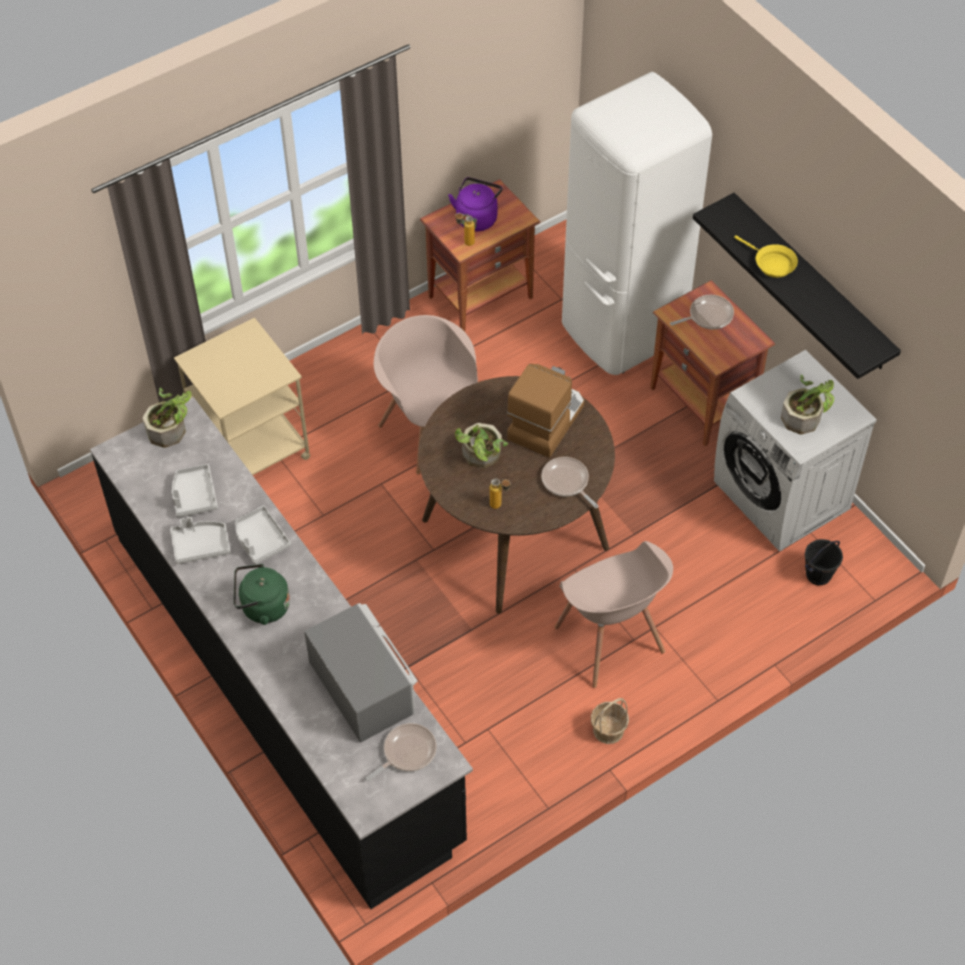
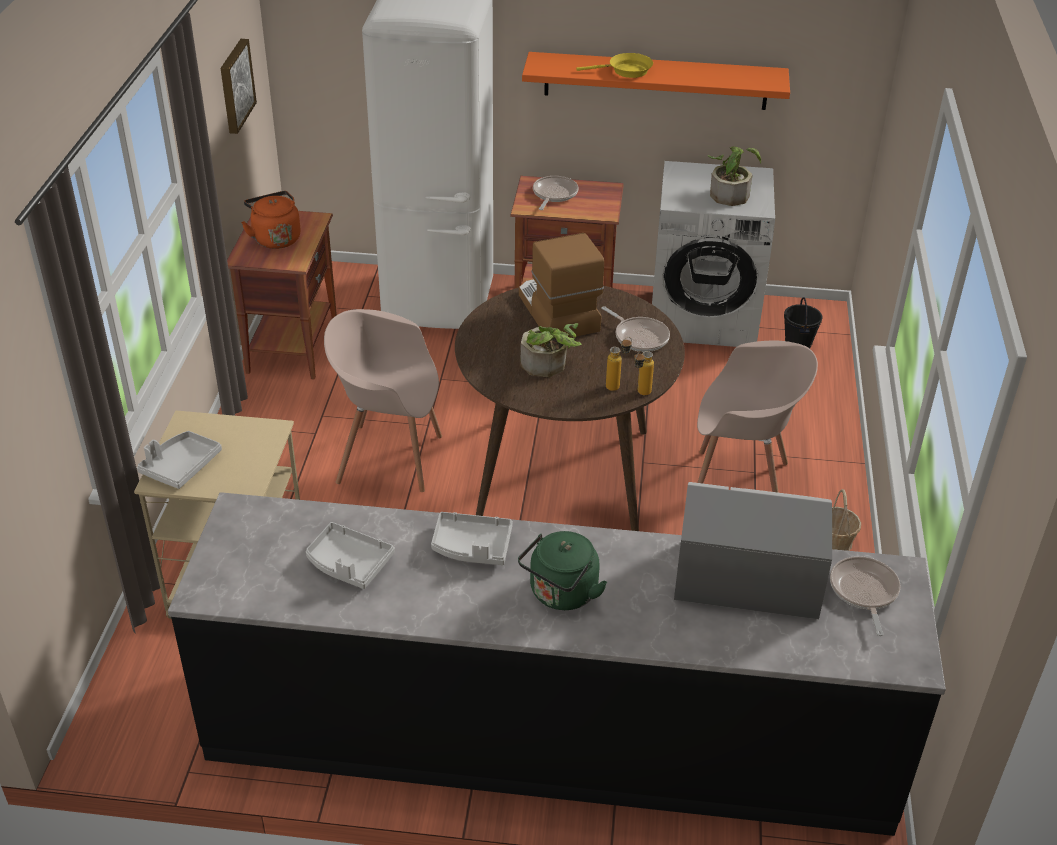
camera: 50 degrees left, 15 degrees down
(171, 429) = (237, 531): potted plant -> none
(200, 545) = (420, 596): grey tray -> grey tray (180, 466)
(465, 242) = (290, 258): bottle -> bottle (640, 394)
(477, 217) = (275, 238): purple kettle -> orange kettle
(499, 89) = (235, 85): none -> picture
(567, 482) = (639, 337): frying pan -> frying pan turned 135 degrees counterclockwise
(811, 283) = (655, 81): black shelf -> orange shelf

